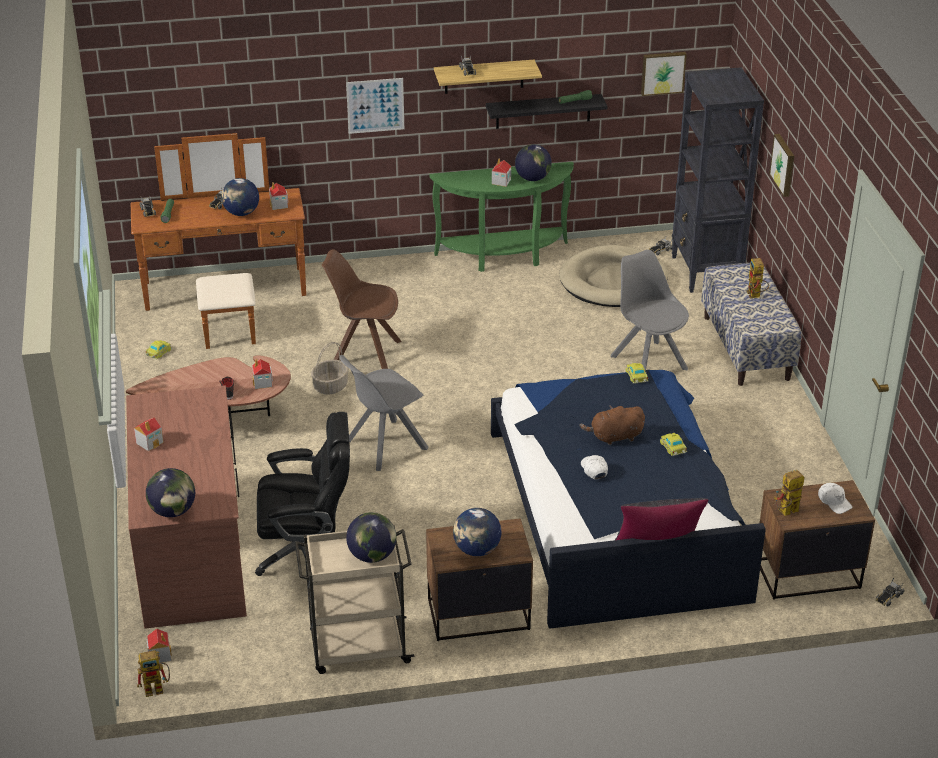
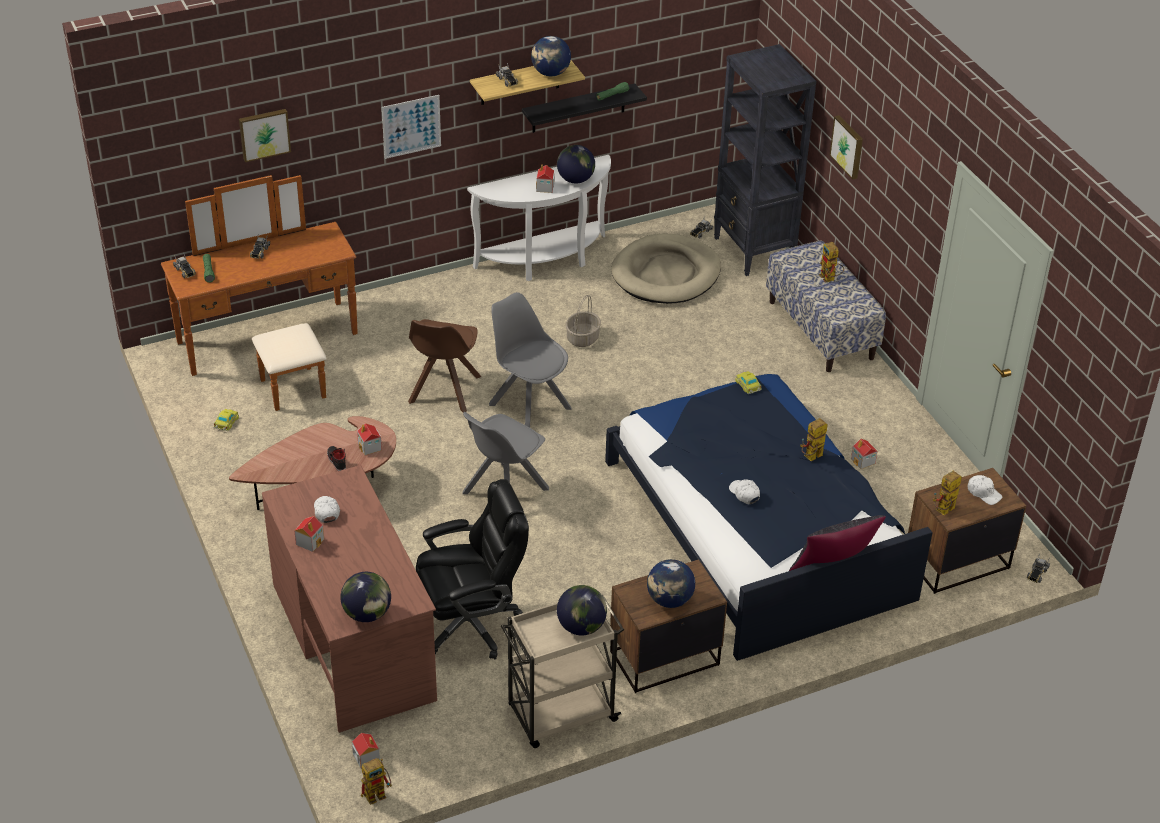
camera: 15 degrees left, 5 degrees up
(176, 419) = (326, 511): none -> white cap
(241, 213) = (287, 260): globe -> globe (550, 73)
(279, 205) = (323, 245): toy house -> toy house (863, 461)
(330, 386) = (423, 434): basket -> basket (582, 338)
(364, 352) = (444, 391): brown chair -> brown chair turned 75 degrees counterclockwise
(504, 257) = (546, 261): green console table -> white console table
(614, 437) = (751, 455): brown plush toy -> none
(647, 361) = (731, 359): grey chair -> grey chair (528, 405)
(662, 72) = (694, 54): picture -> picture (264, 134)
(673, 447) = (811, 458): toy car -> toy robot

